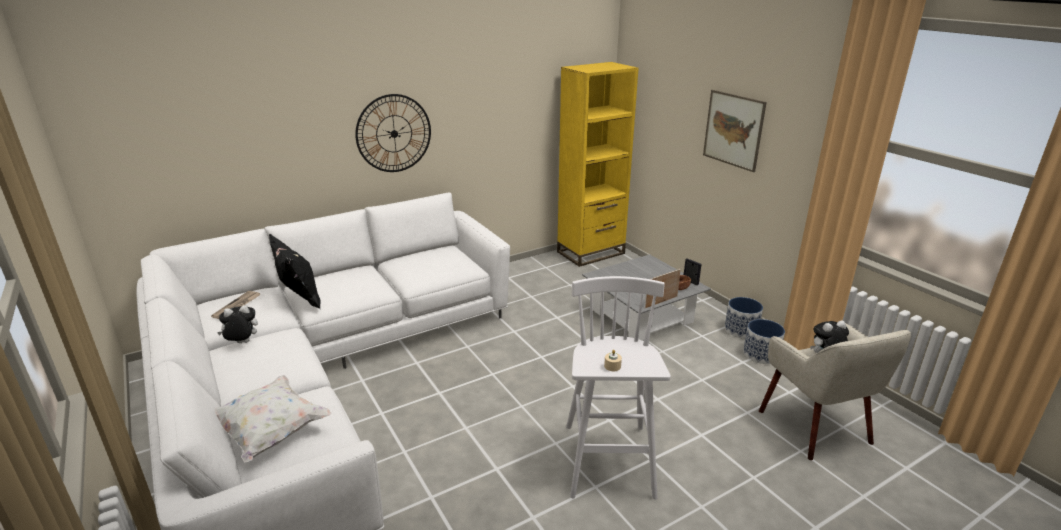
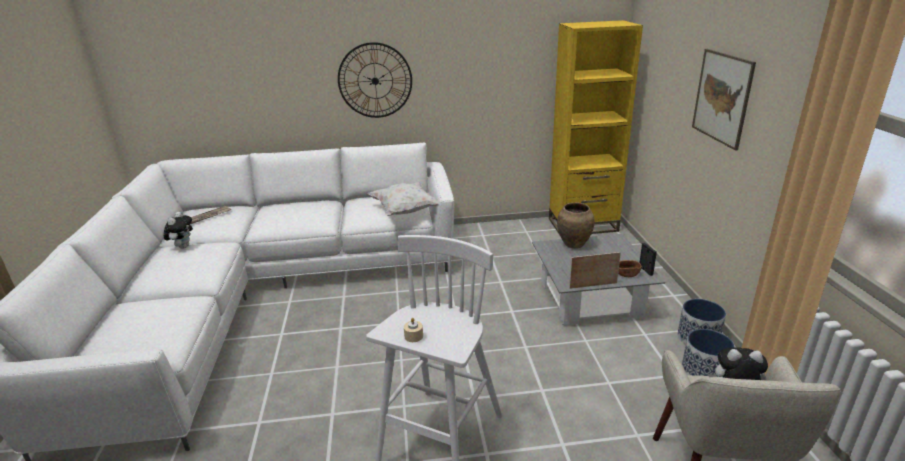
camera: 25 degrees right, 0 degrees up
(242, 343) = (183, 246): plush toy -> plush toy turned 90 degrees clockwise
(270, 432) = (129, 323): white pillow -> white pillow (405, 211)
(300, 299) = (256, 219): black pillow -> none
(619, 270) = (574, 244): none -> brown vase

